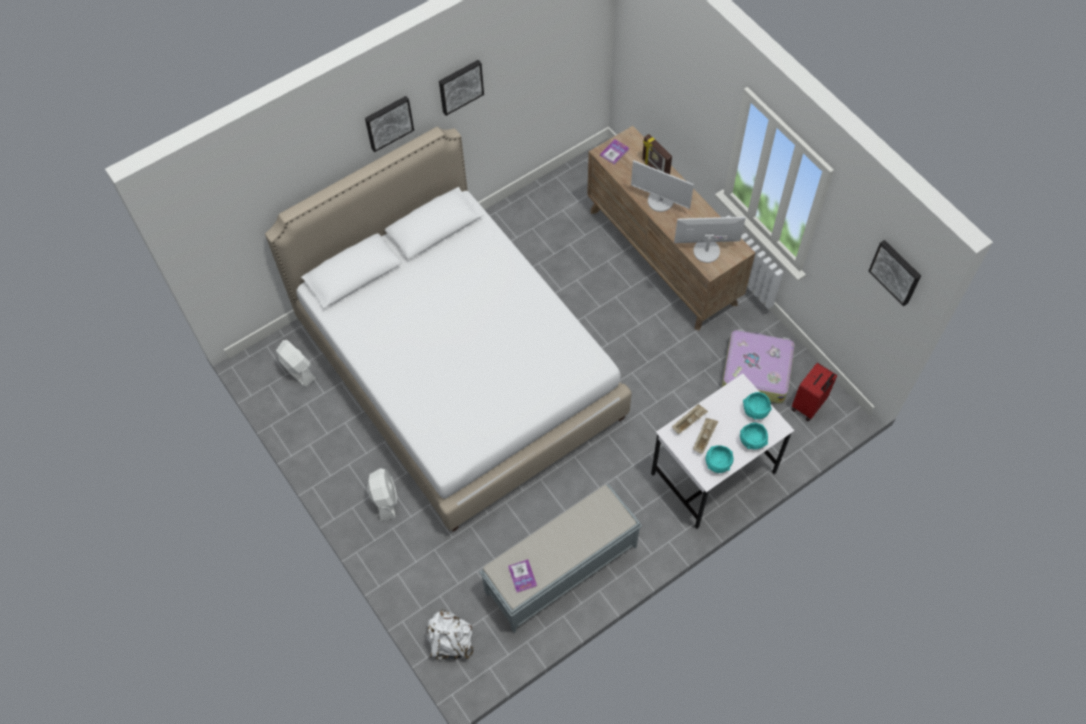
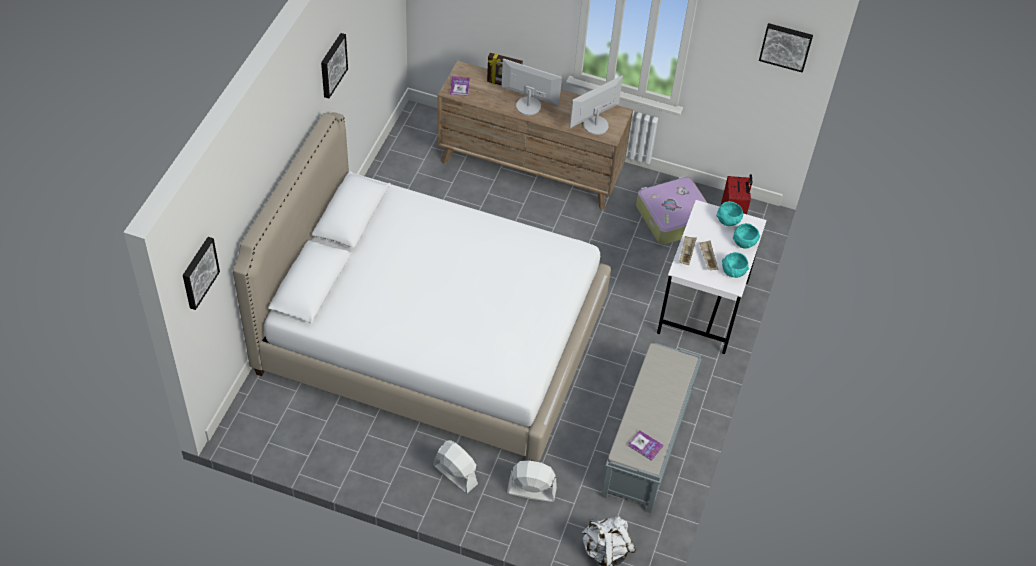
camera: 40 degrees left, 10 degrees down
(297, 369) = (284, 415): white fan -> white fan (531, 490)
(388, 122) = (295, 117): picture -> picture (198, 272)
(660, 201) = (528, 106): monitor -> monitor turned 150 degrees counterclockwise

